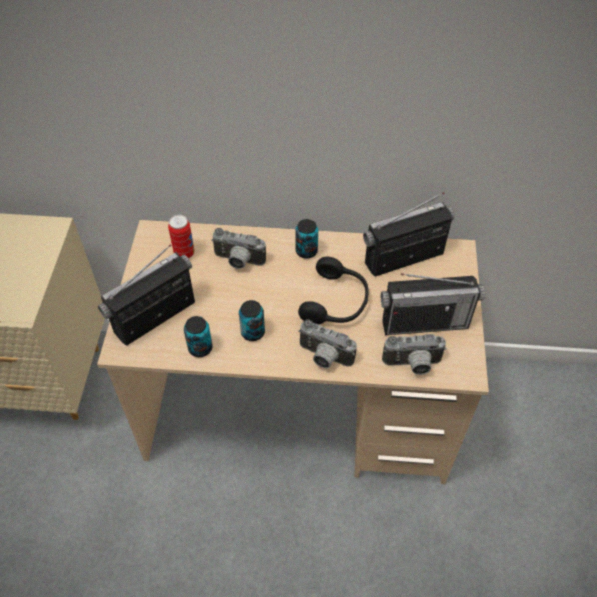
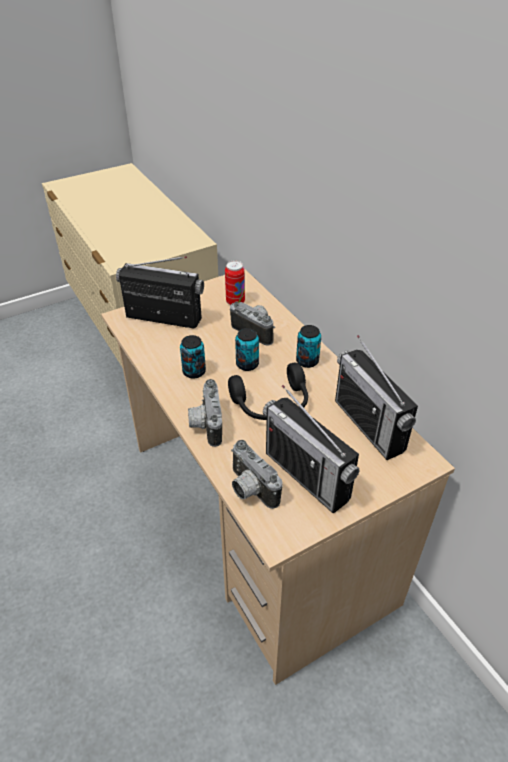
camera: 55 degrees right, 10 degrees down
(200, 348) = (154, 352): can -> can (247, 364)
(238, 261) = (256, 330): camera -> camera turned 150 degrees clockwise
(404, 258) = (369, 425): radio -> radio turned 150 degrees counterclockwise

